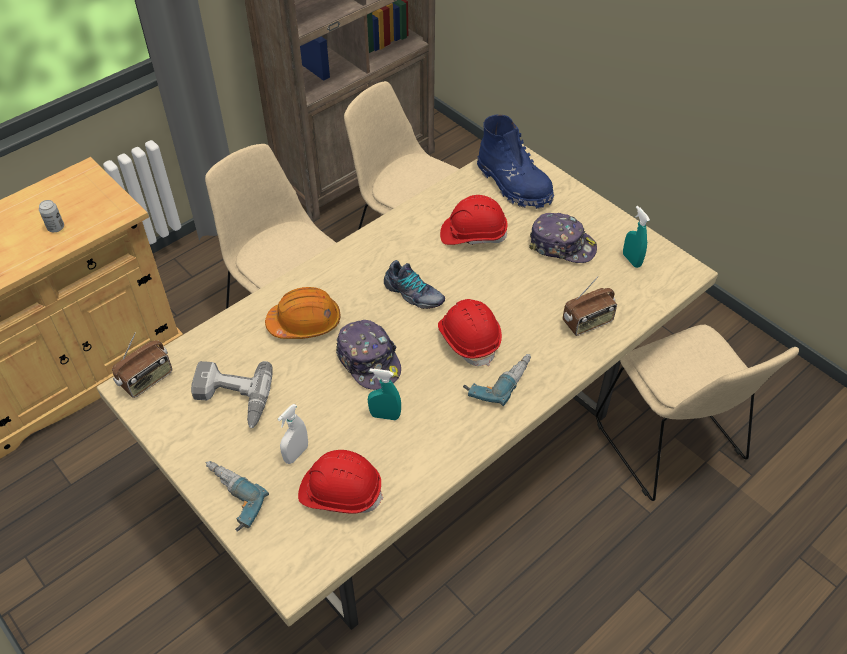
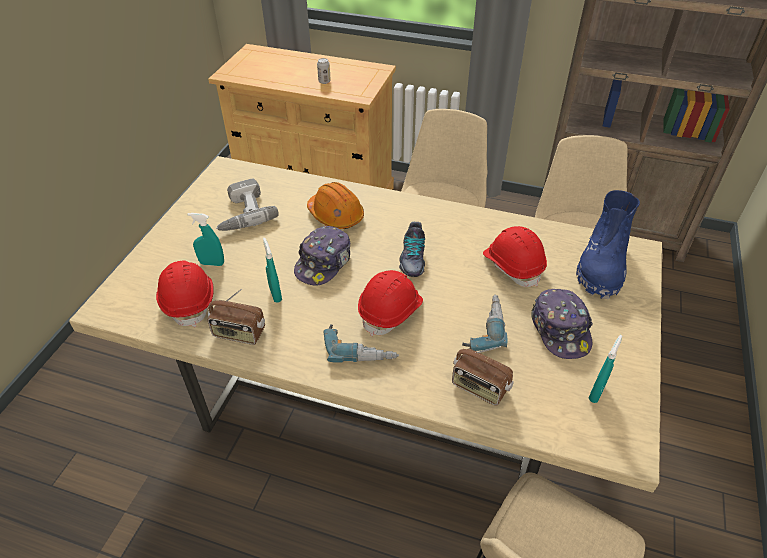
camera: 60 degrees right, 5 degrees down
(147, 380) = (234, 171): radio -> radio (239, 334)
(228, 499) = (156, 248): power drill -> power drill (482, 327)
(296, 454) = (212, 263): white spray bottle -> turquoise spray bottle

